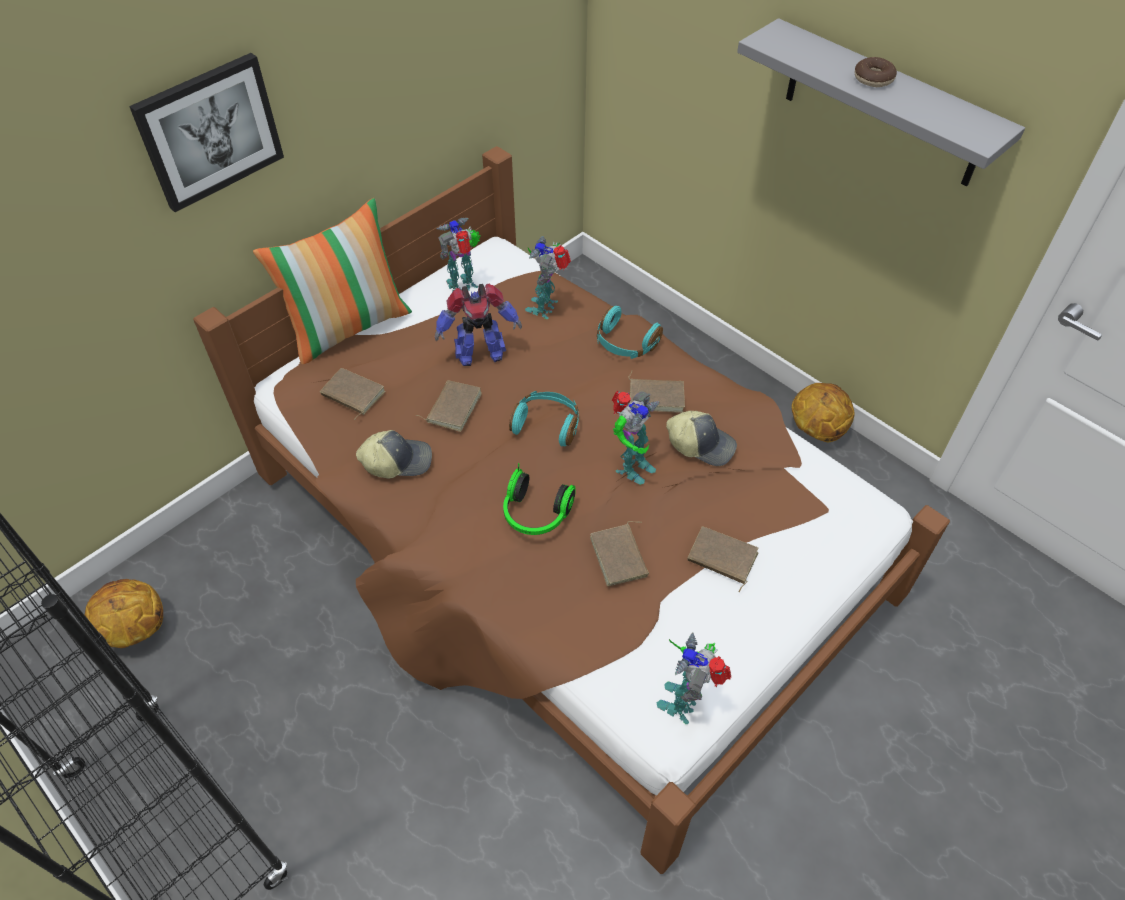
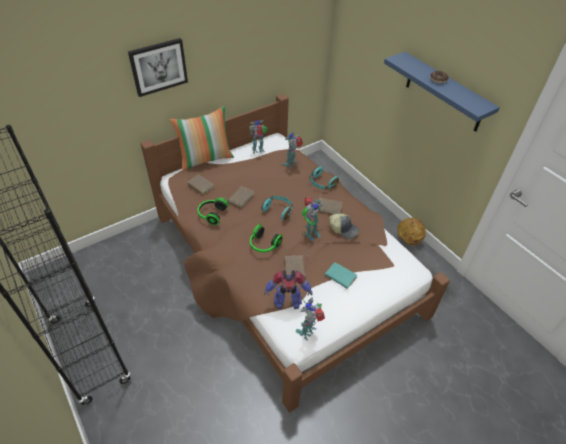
camera: 10 degrees right, 5 degrees down
(135, 630) = (93, 271): basketball -> none
(397, 461) = (211, 214): cap -> headphones
(479, 353) = (257, 178): toy robot -> toy robot (287, 302)
(721, 559) = (340, 277): brown book -> turquoise book
(883, 105) = (444, 92): grey shelf -> blue shelf

